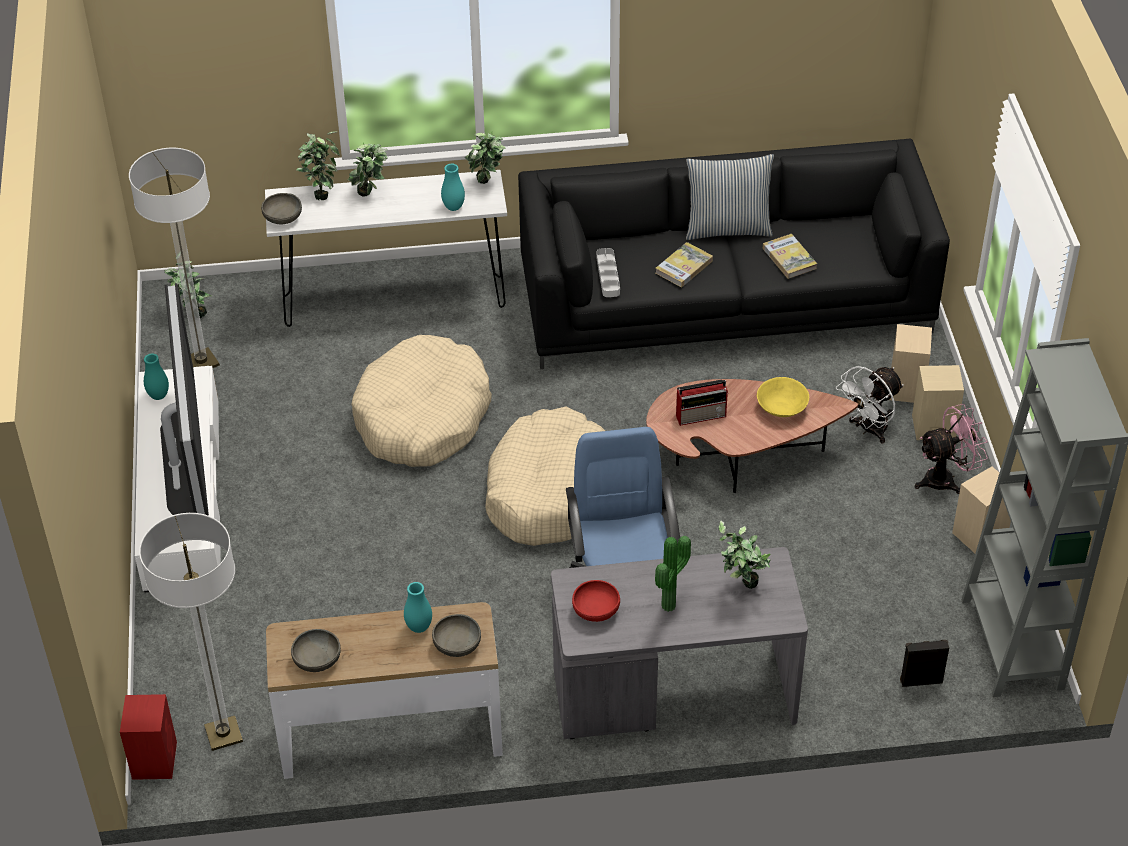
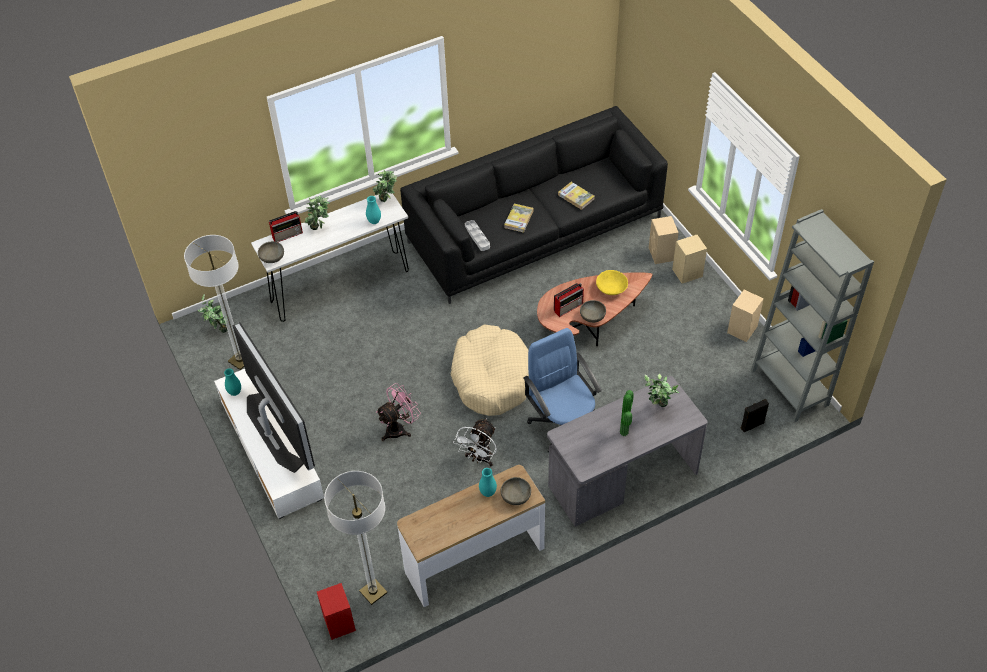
camera: 20 degrees left, 5 degrees up
(317, 660) = (438, 533): grey bowl -> grey bowl (592, 316)
(321, 192) = (288, 234): potted plant -> radio
(422, 417) = (394, 355): beige dog bed -> none
(595, 610) = (584, 448): red bowl -> none
(727, 228) = (531, 188): pillow -> none
(868, 430) = (653, 285): white fan -> white fan (479, 458)
(946, 479) = (708, 301): pink fan -> pink fan (399, 428)

